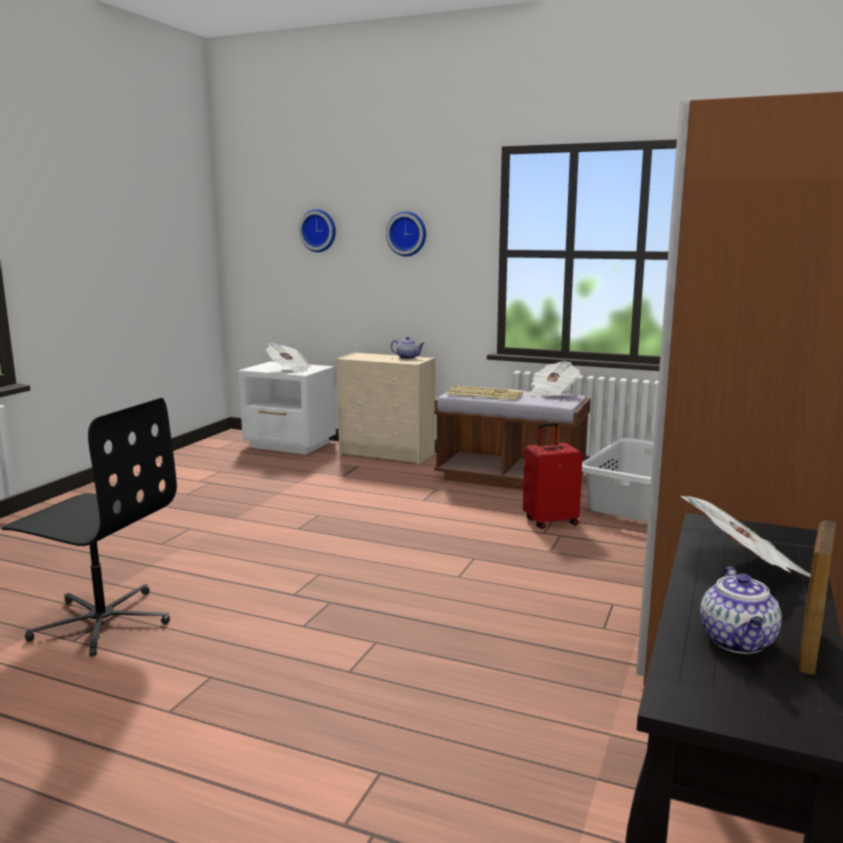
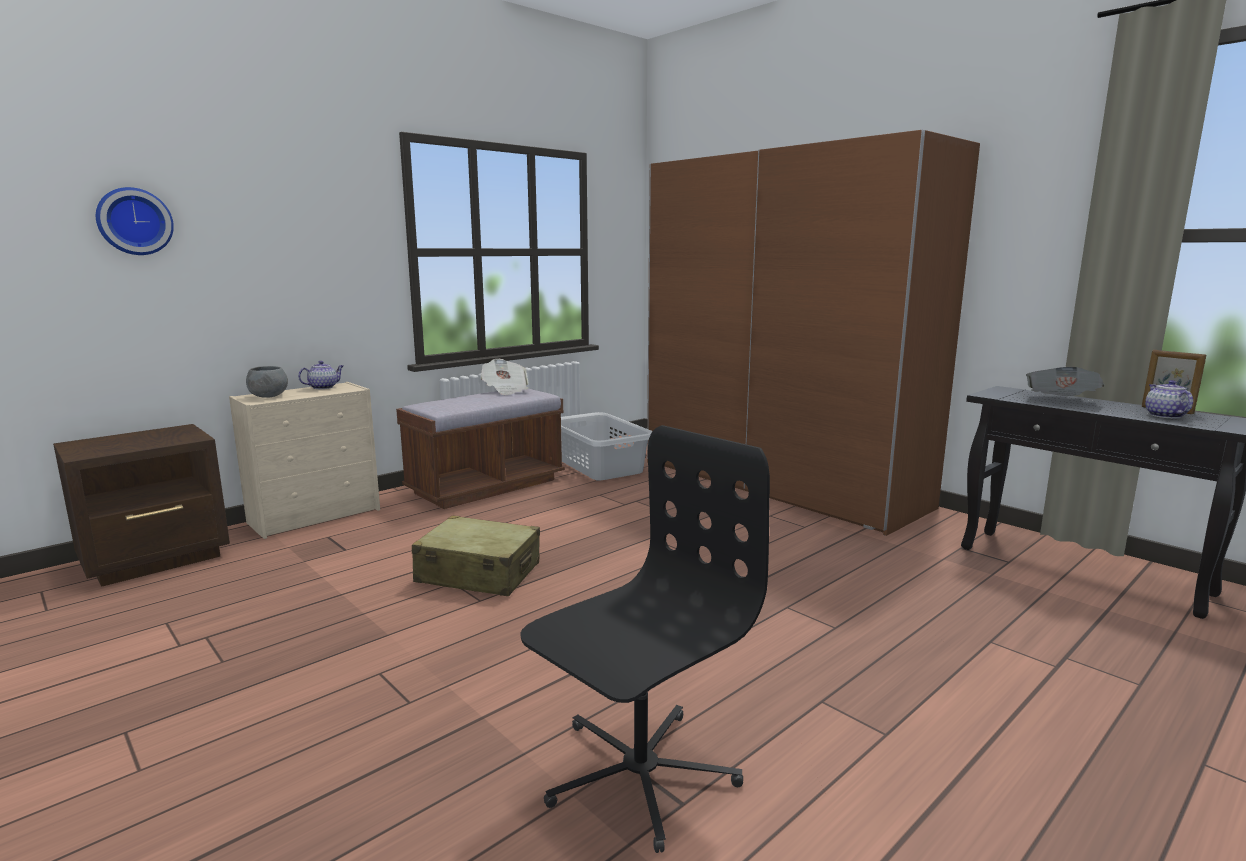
camera: 65 degrees left, 0 degrees up
(289, 370) = (154, 441): newspaper -> none
(290, 445) = (158, 559): white nightstand -> brown nightstand
(340, 517) = (478, 573): none -> beige suitcase
(365, 356) = (268, 396): none -> grey bowl
(407, 233) = (290, 229): wall clock -> none
(485, 394) = (468, 403): keyboard -> none
(550, 522) = (605, 497): red suitcase -> none
(738, 642) = (1164, 415): teapot -> teapot turned 120 degrees counterclockwise

